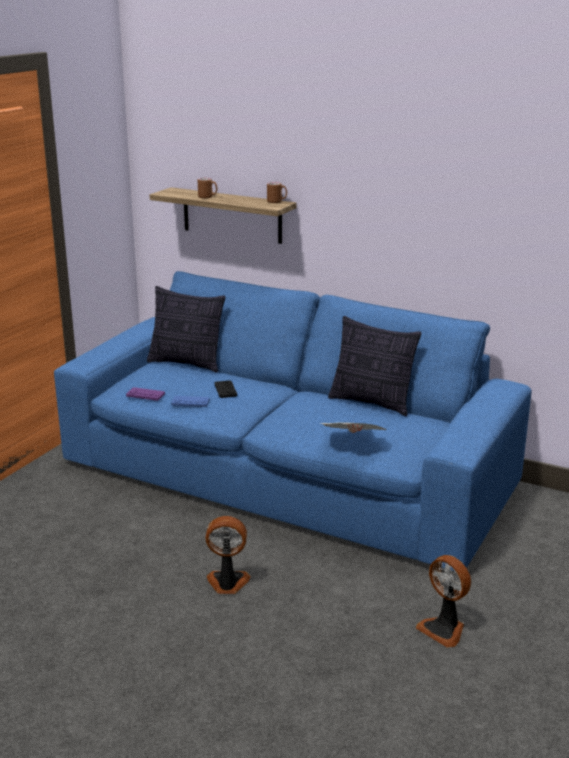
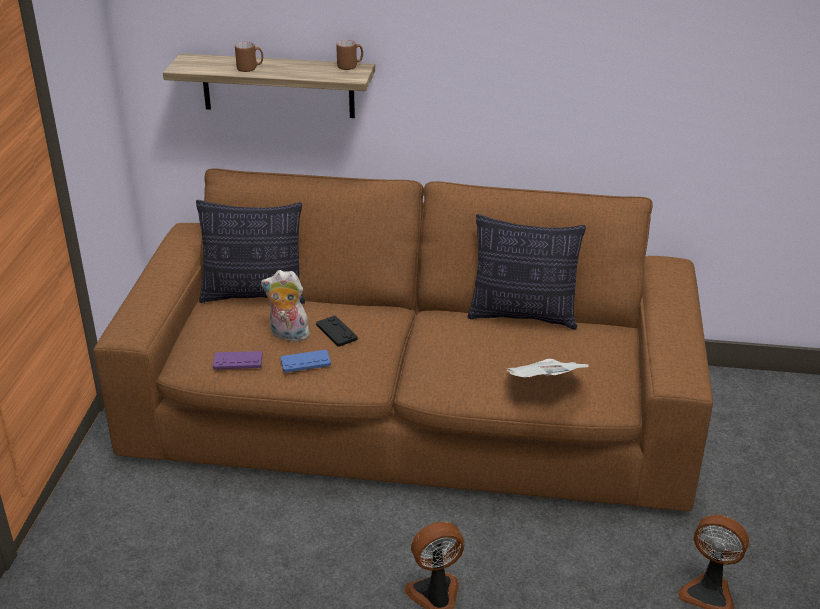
camera: 20 degrees left, 10 degrees up
(190, 387) = (287, 335): none -> plush toy
(285, 476) = (410, 415): blue sofa -> brown sofa

